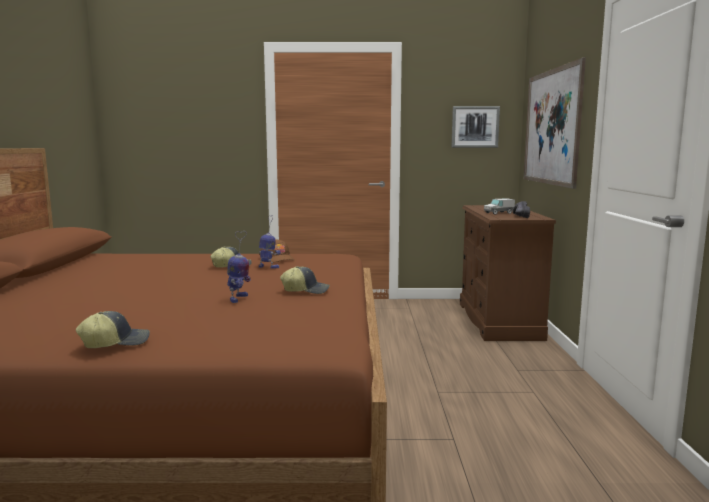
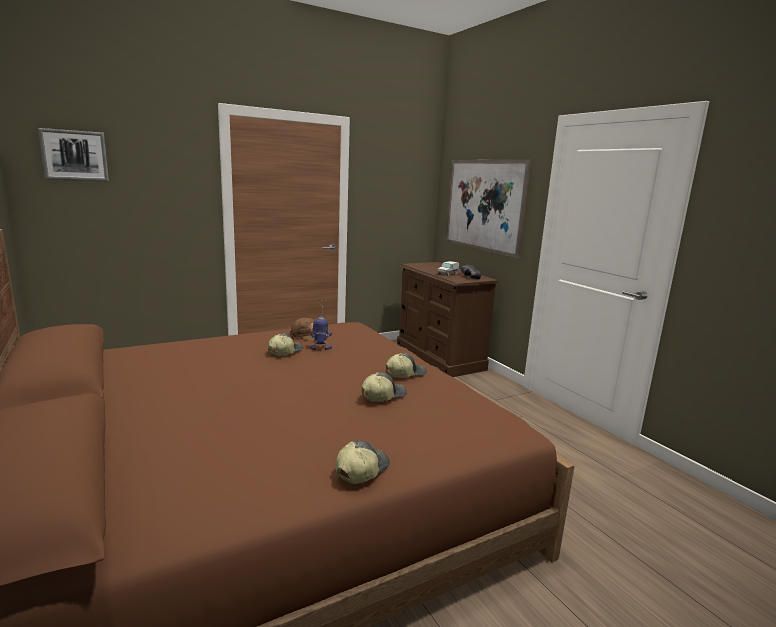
camera: 30 degrees left, 5 degrees up
(238, 299) = (383, 395): toy robot -> cap
(475, 127) = (405, 196): picture -> picture (74, 155)

